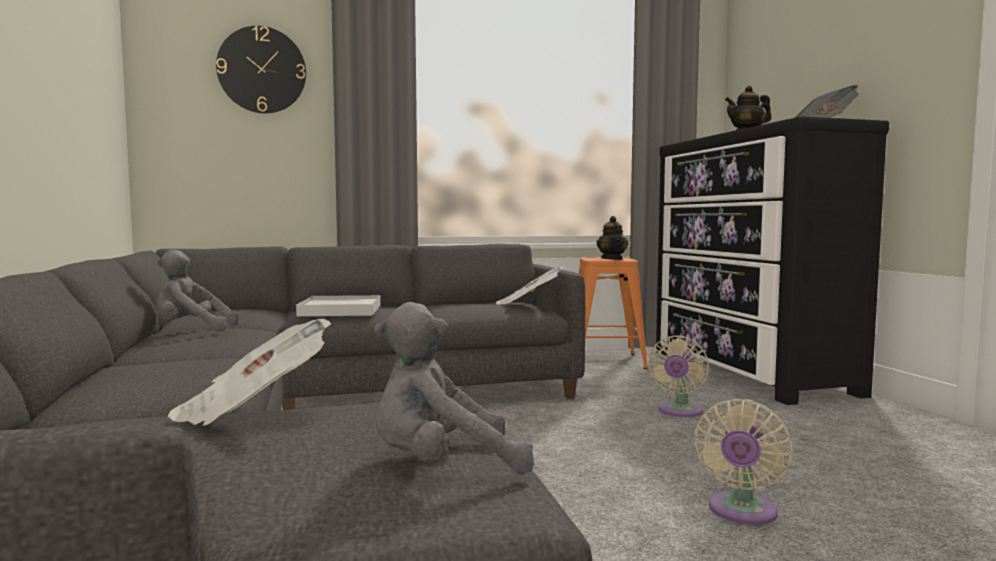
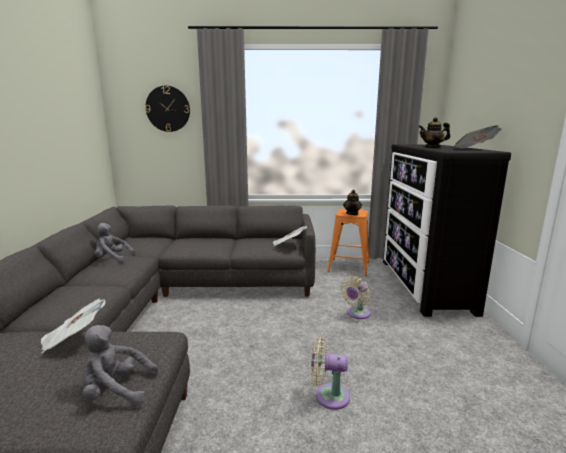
camera: 15 degrees right, 10 degrees up
(340, 310) = (192, 244): white tray -> none
(741, 512) = (328, 396): beige fan -> beige fan turned 60 degrees clockwise

